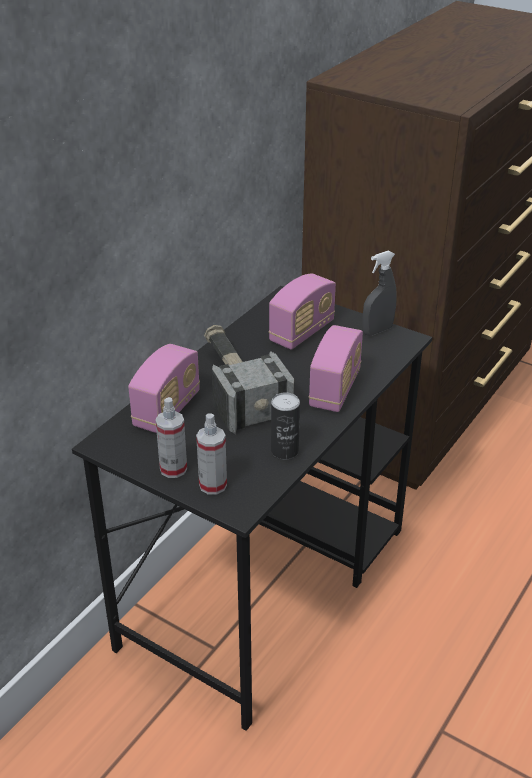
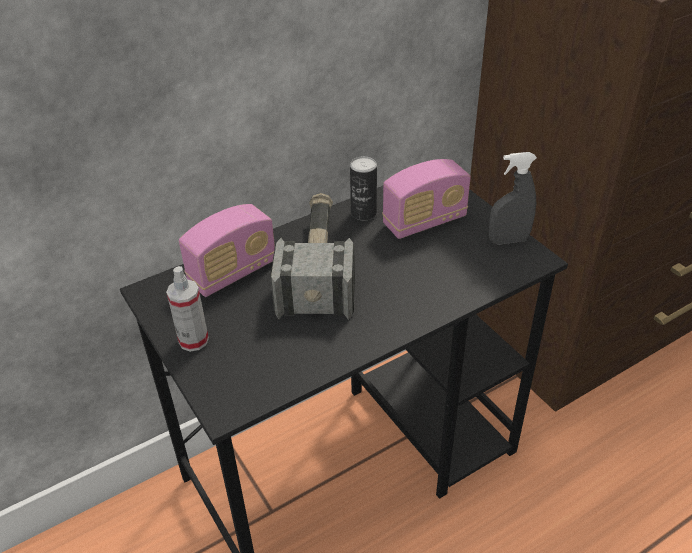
camera: 25 degrees right, 5 degrees up
(213, 485) = (218, 371): spray bottle -> none
(284, 451) = (316, 355): can -> can (363, 213)
(335, 389) = (417, 298): radio -> none

